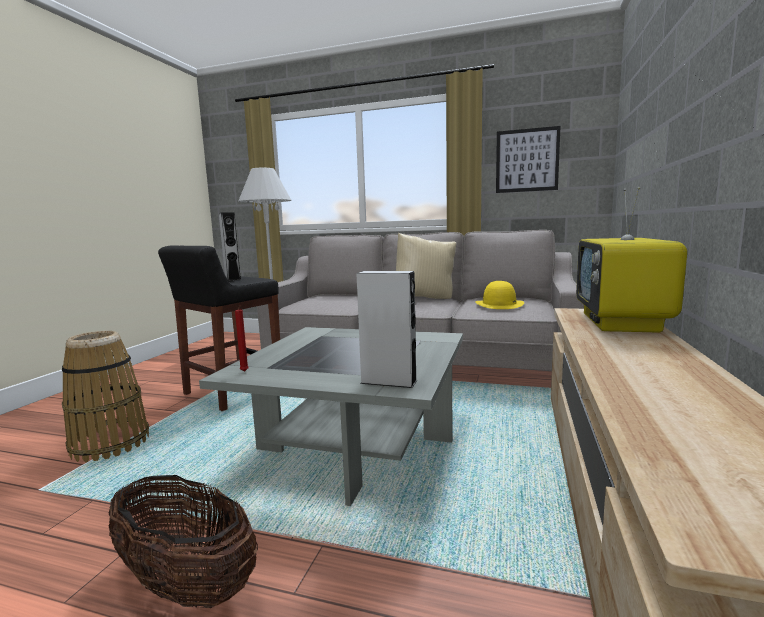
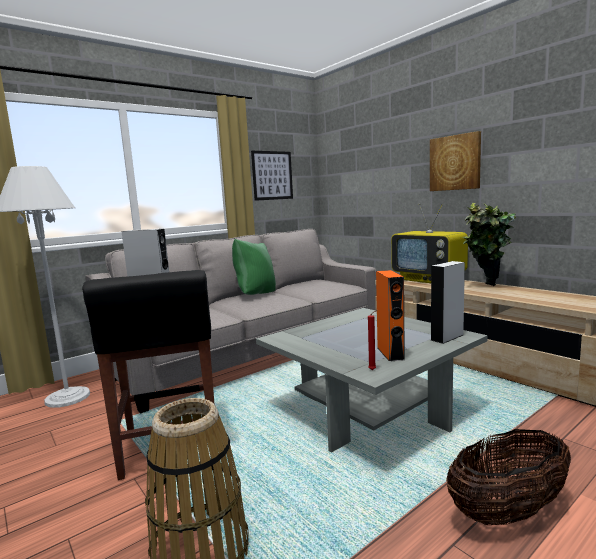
camera: 55 degrees left, 0 degrees up
(301, 369) = (390, 353): none -> orange speaker
(425, 298) = (255, 295): beige pillow -> green pillow
(499, 304) = (319, 287): yellow hat -> none
(642, 352) = (485, 288): none -> potted plant
(700, 103) = (455, 163): none -> picture

